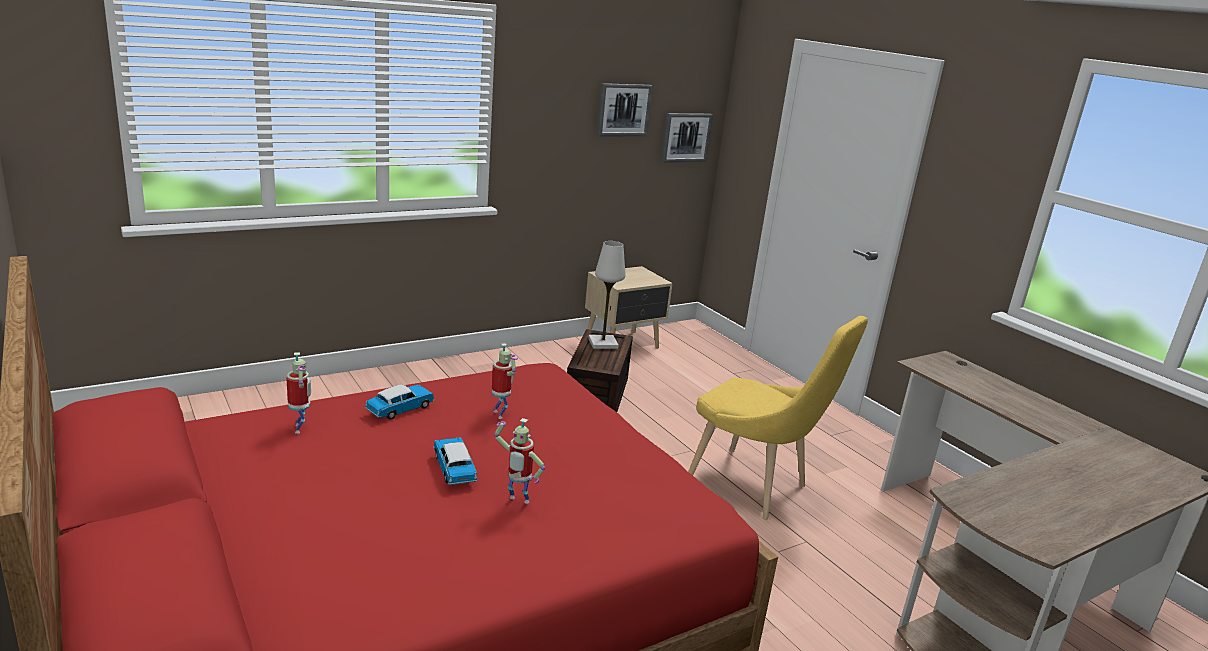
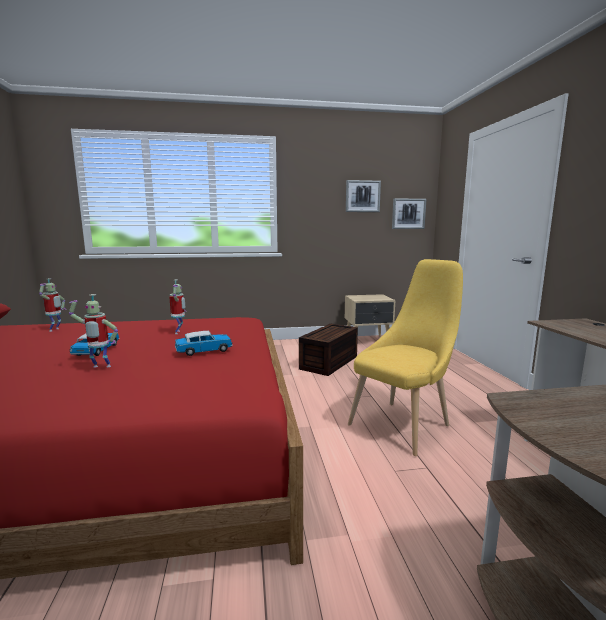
camera: 25 degrees right, 10 degrees down
(400, 409) = (124, 326): toy car -> toy car (204, 351)
(517, 501) = (100, 367): toy robot -> toy robot turned 45 degrees counterclockwise
(603, 343) = (334, 329): white table lamp -> none
(754, 488) = (404, 424): yellow chair -> yellow chair turned 105 degrees counterclockwise

